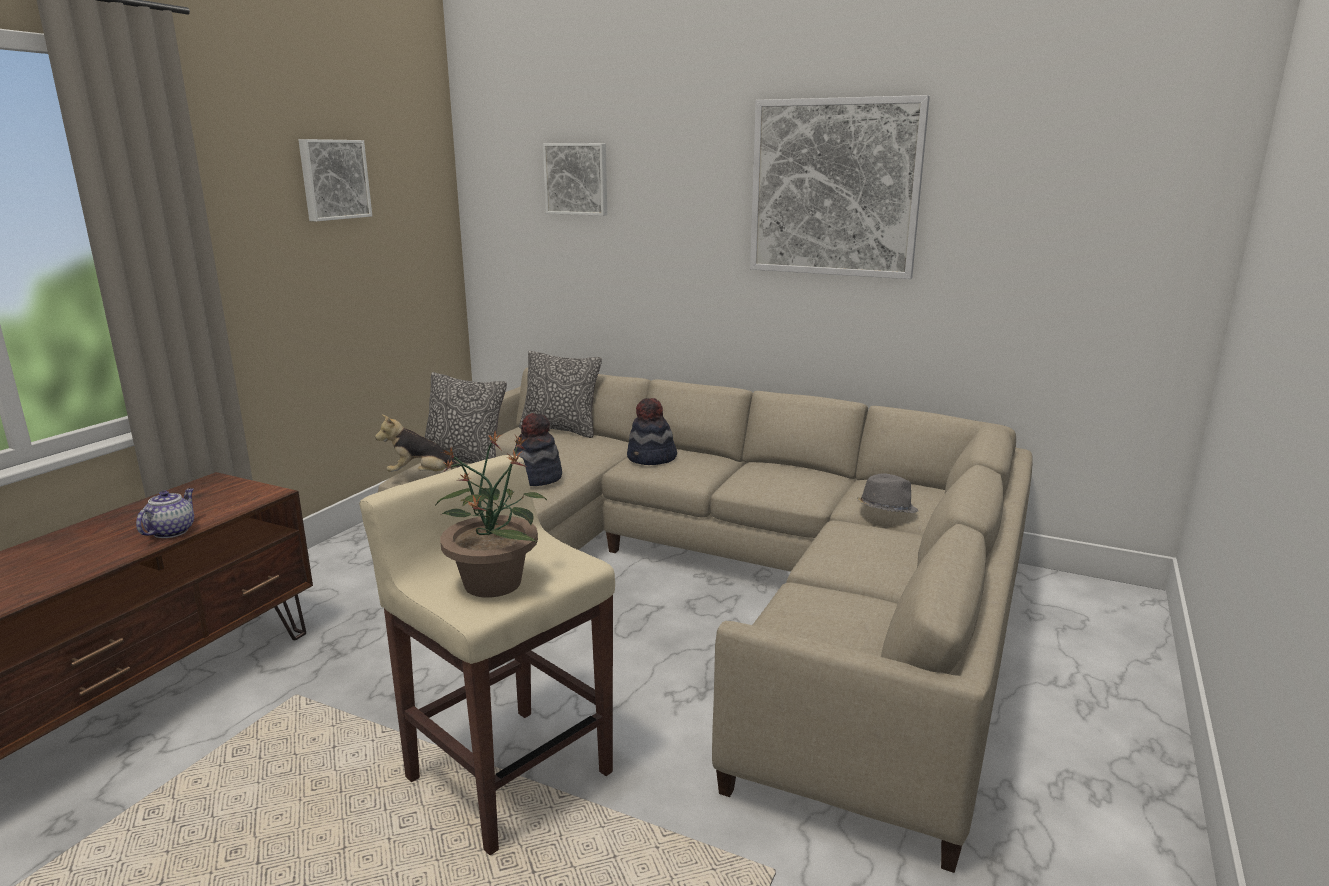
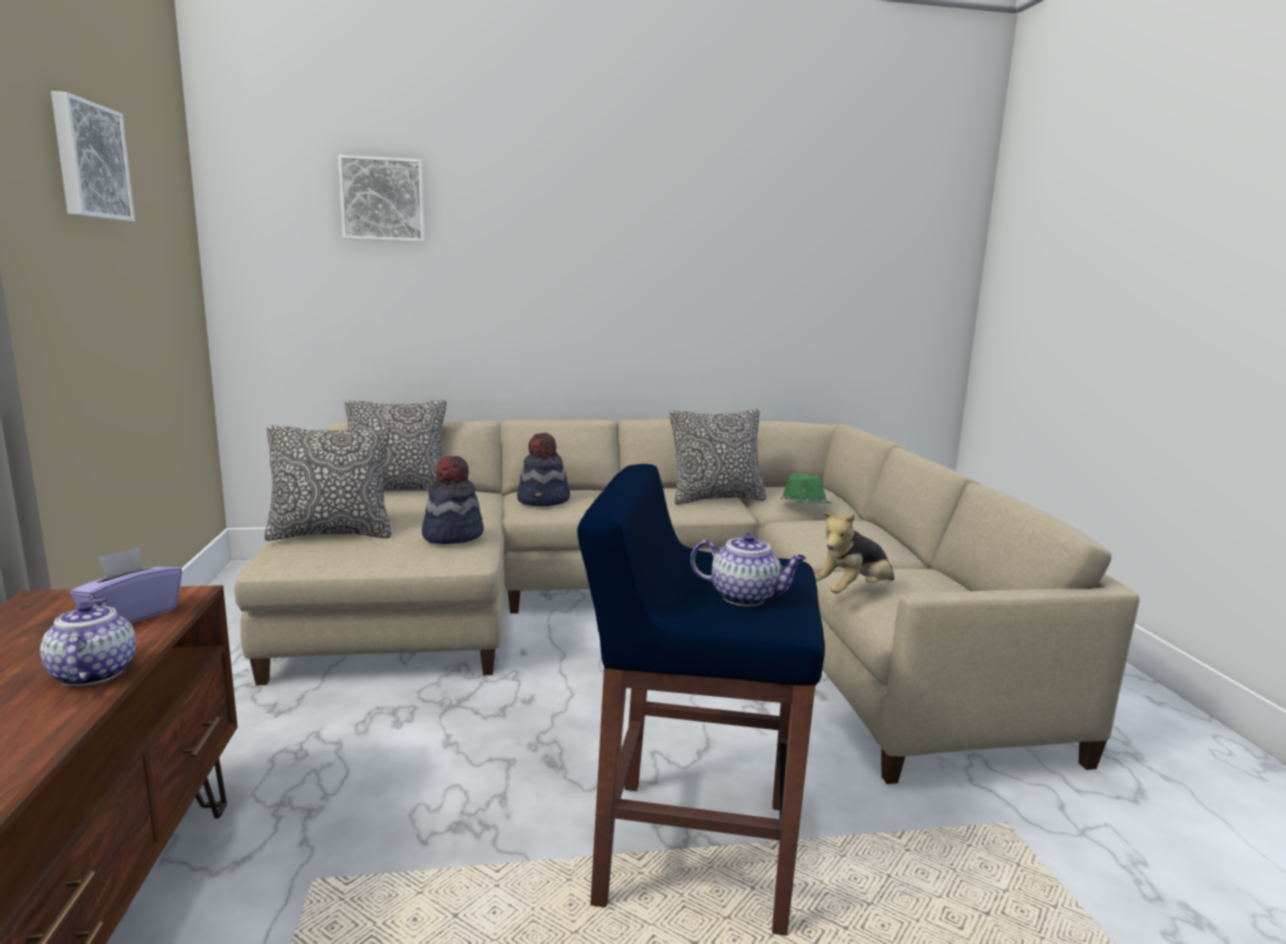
camera: 35 degrees left, 5 degrees down
(232, 500) = (131, 615): none -> purple tissue box
(423, 476) = (301, 558): plush toy -> plush toy (853, 592)
(493, 582) = (746, 597): potted plant -> teapot
(507, 773) = (691, 850): beige stool -> blue stool
(810, 484) = (716, 498): none -> pillow
(834, 188) = (679, 219): picture -> none
(885, 510) = (803, 506): grey hat -> green hat

